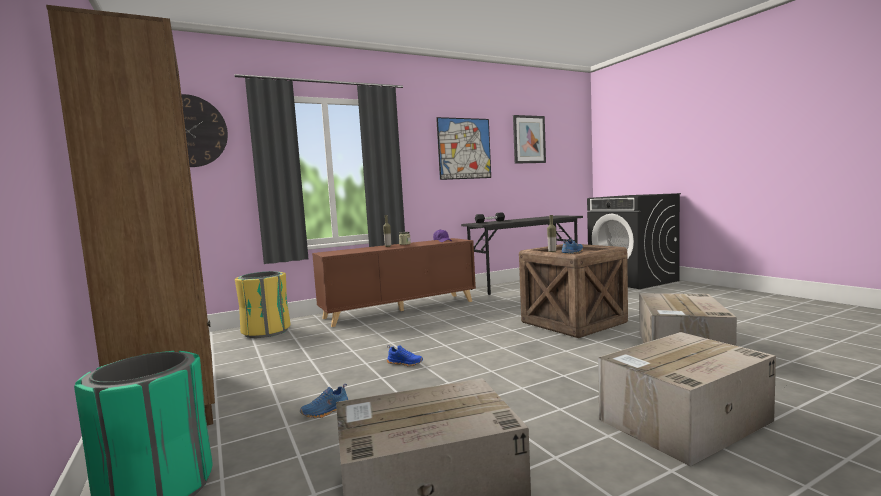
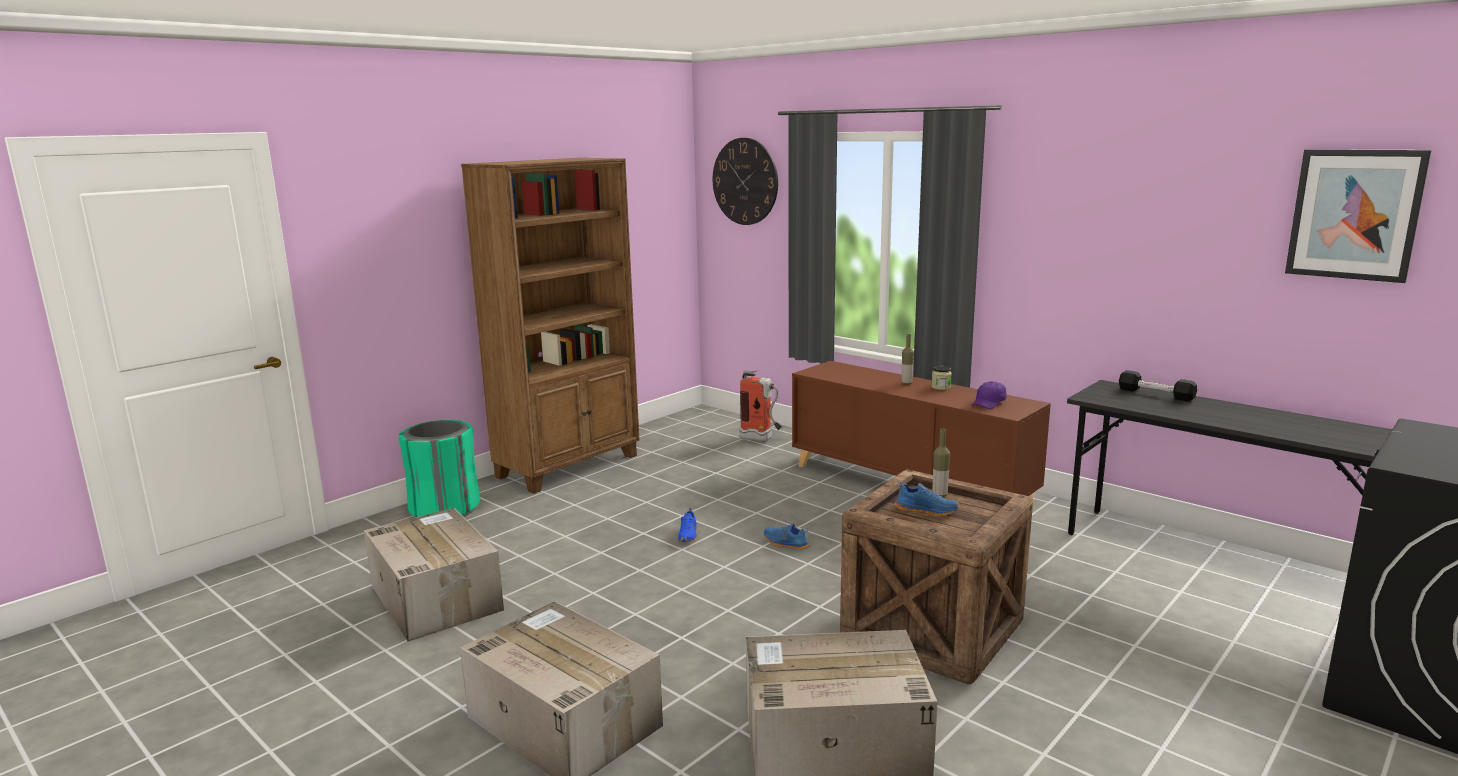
camera: 70 degrees right, 10 degrees up
(266, 331) = (761, 439): yellow trash can -> fire extinguisher
(326, 411) = (560, 528): blue shoe -> blue shoe (785, 544)
(464, 148) = (1139, 226): picture -> none

